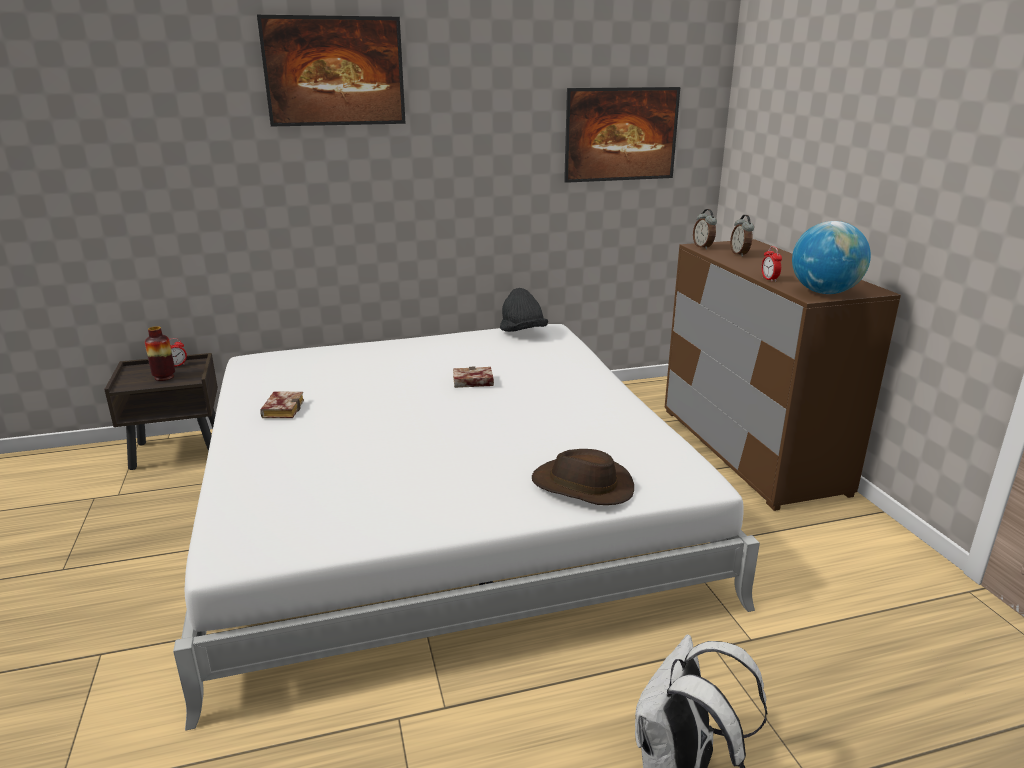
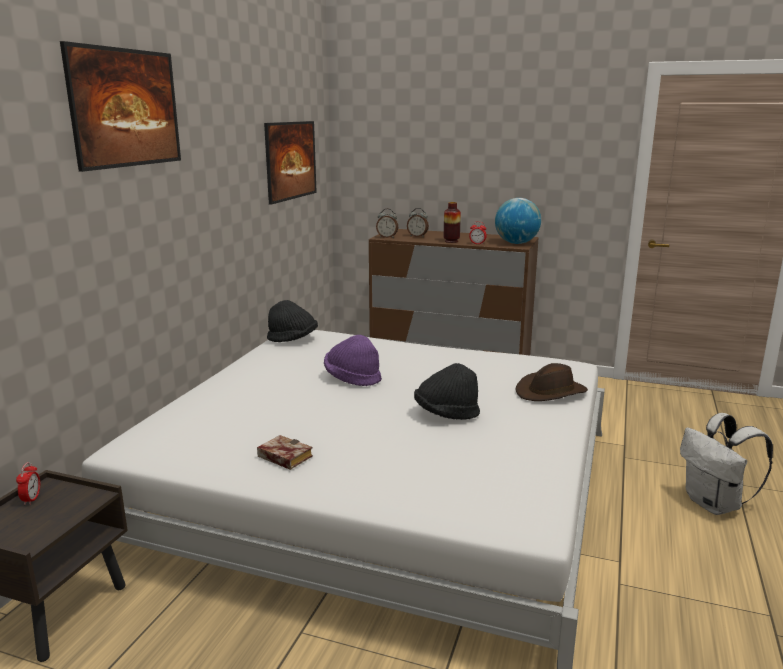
camera: 55 degrees left, 5 degrees down
(164, 377) = (55, 512): vase -> vase (451, 241)
(440, 445) = (446, 414): none -> black hat
(471, 382) = (352, 378): book -> purple hat

